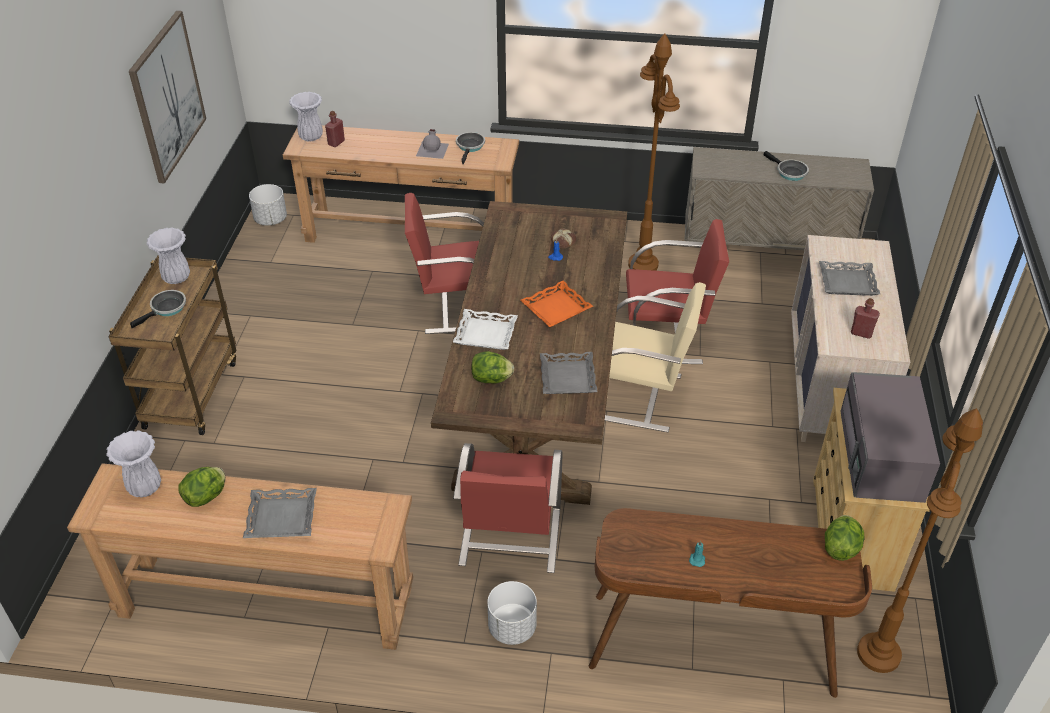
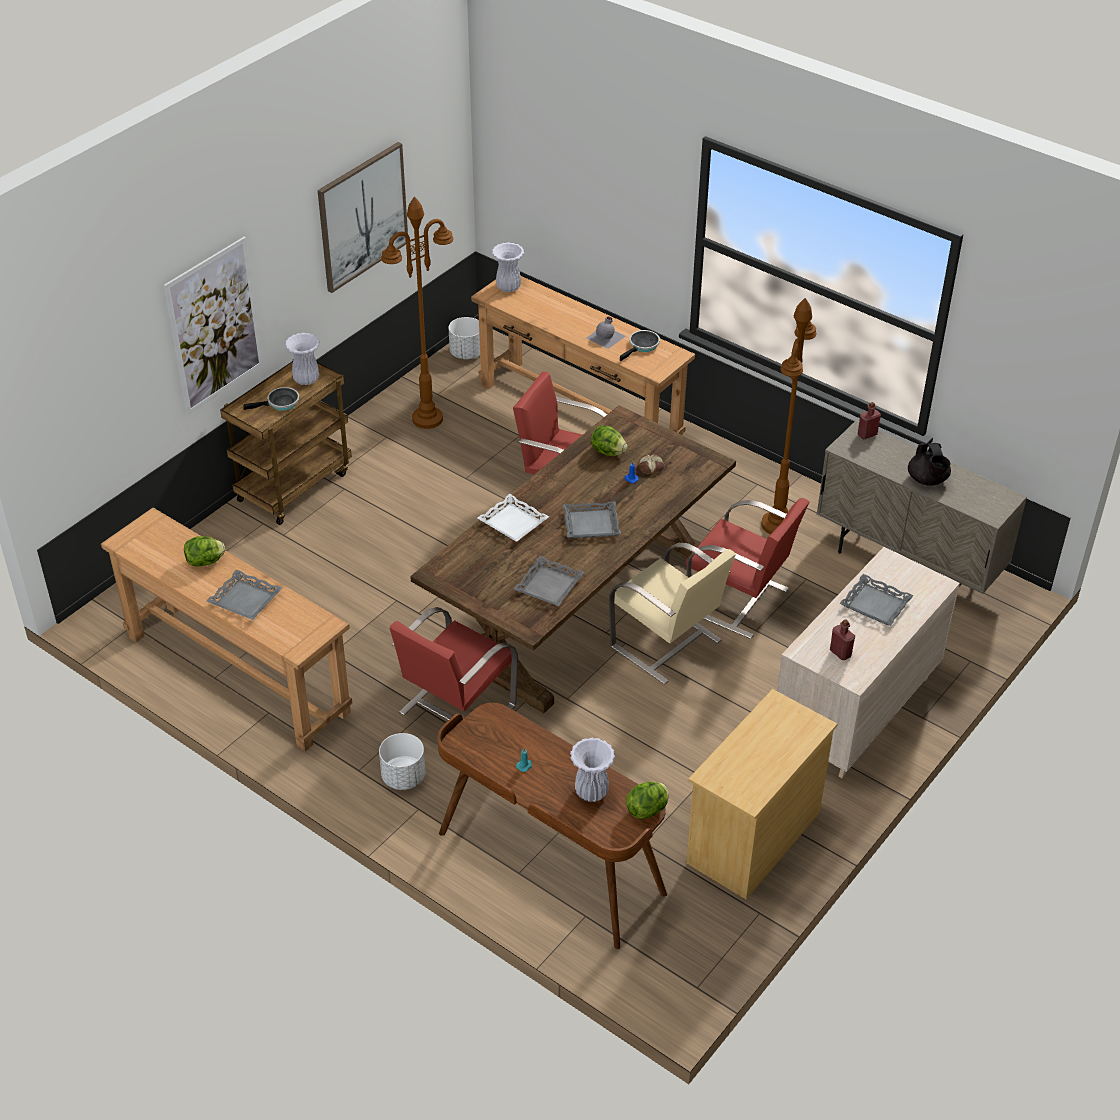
camera: 30 degrees right, 0 degrees up
(79, 244) = (214, 326): none -> picture
(144, 487) = (168, 537): white vase -> white vase (590, 791)
(336, 143) = (526, 300): red bottle -> red bottle (867, 434)
(491, 379) = (486, 561): lettuce -> lettuce (608, 452)
(556, 309) = (591, 524): orange tray -> grey tray
(789, 172) = (927, 480): frying pan -> black teapot
(878, 653) = (684, 936): brown floor lamp -> brown floor lamp (427, 418)
(881, 456) = (756, 760): grey microwave -> none

